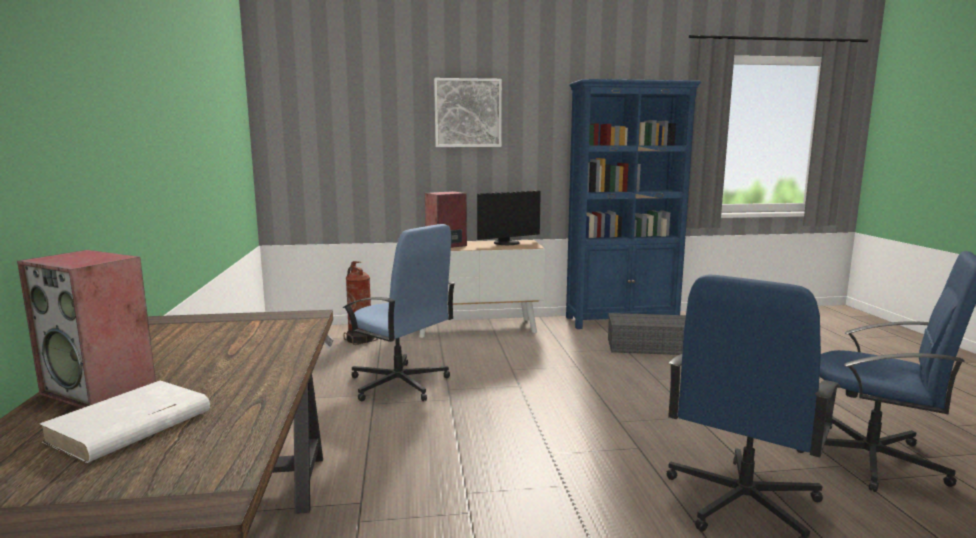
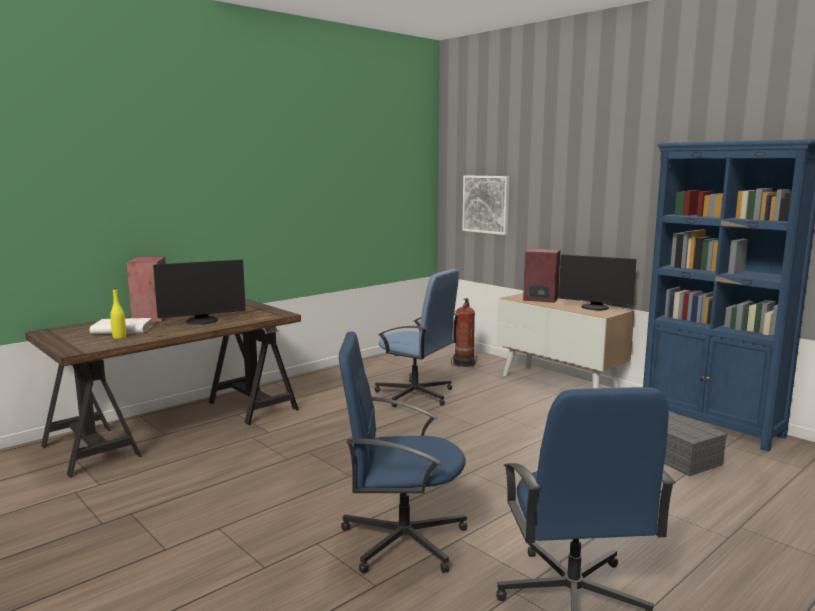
camera: 55 degrees right, 0 degrees up
(190, 437) = (119, 337): none -> yellow bottle
(232, 360) = (202, 321): none -> monitor
(399, 384) = (415, 395): blue office chair -> blue office chair turned 60 degrees counterclockwise
(468, 113) = (583, 176): picture -> picture (486, 204)

